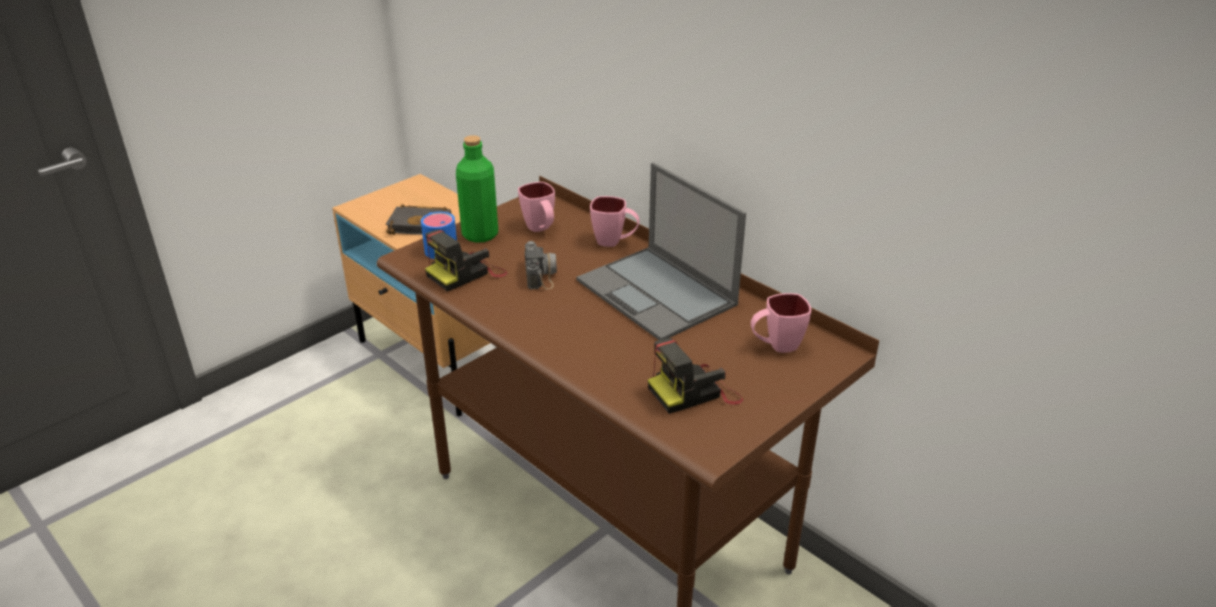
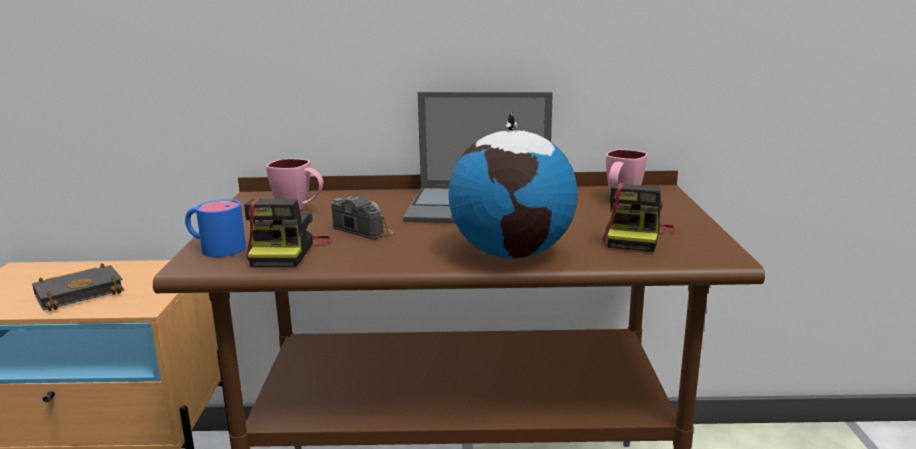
camera: 45 degrees left, 15 degrees down
(480, 234) = (244, 228): green bottle -> none
(581, 355) = (513, 253): none -> globe
(614, 242) = (382, 196): pink mug -> none

